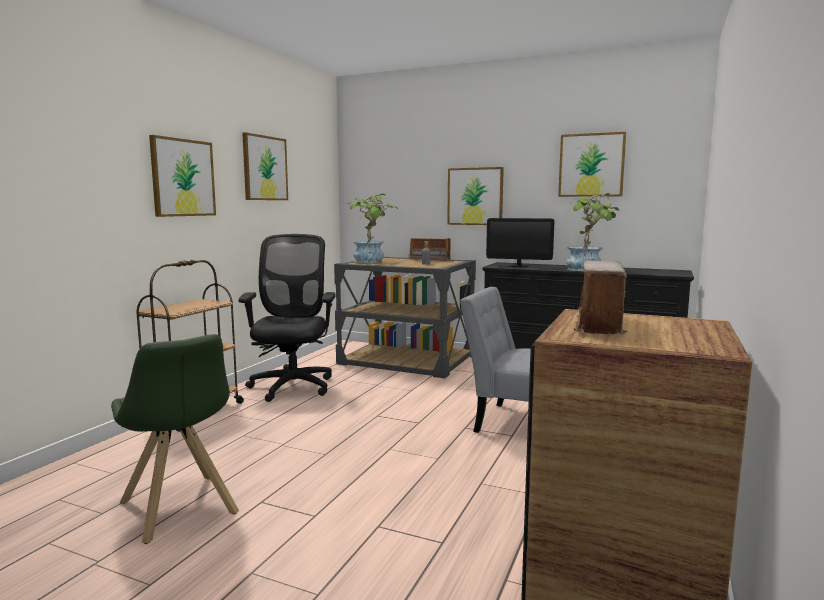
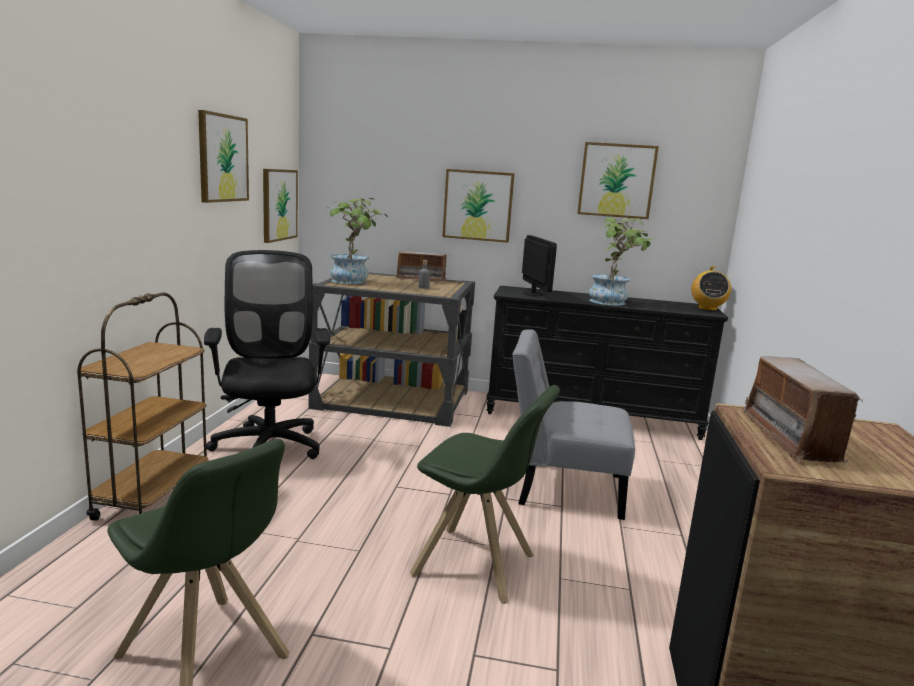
camera: 15 degrees left, 5 degrees up
(183, 178) = (129, 176): picture -> picture (279, 205)
(413, 469) = (475, 564): none -> green chair
(519, 266) = (533, 294): monitor -> monitor turned 105 degrees counterclockwise
(679, 272) = (707, 308): none -> radio

